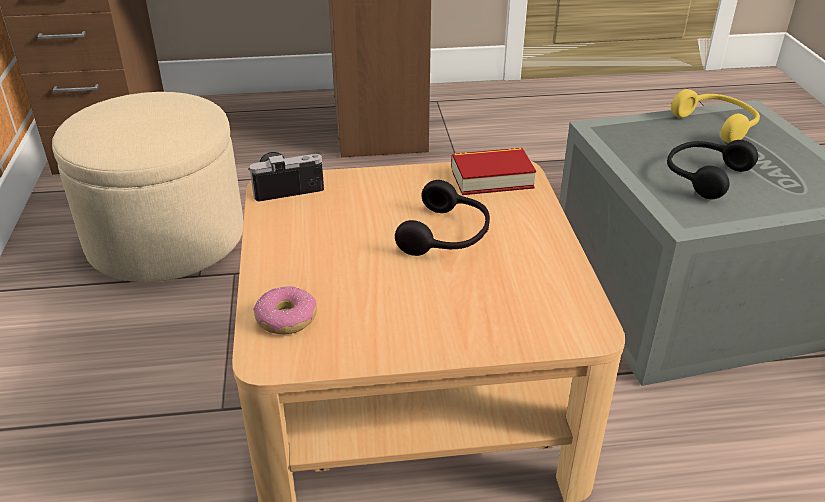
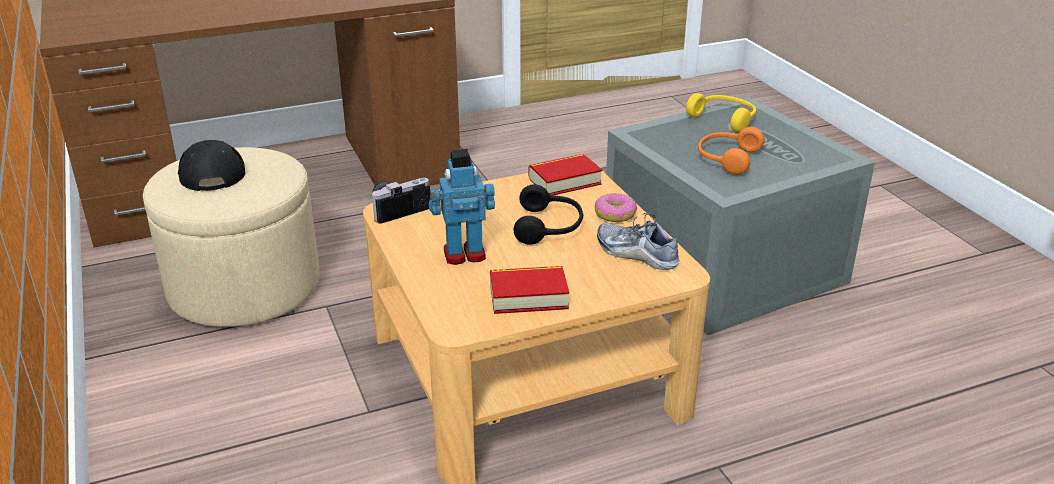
camera: 15 degrees left, 5 degrees down
(131, 114) = (212, 171): none -> black cap
(286, 319) = (454, 301): donut -> donut (615, 214)
(330, 255) = (464, 253): none -> toy robot
(378, 328) = (528, 296): none -> book
(539, 290) = (636, 254): none -> shoe
(703, 176) = (726, 159): black headphones -> orange headphones

